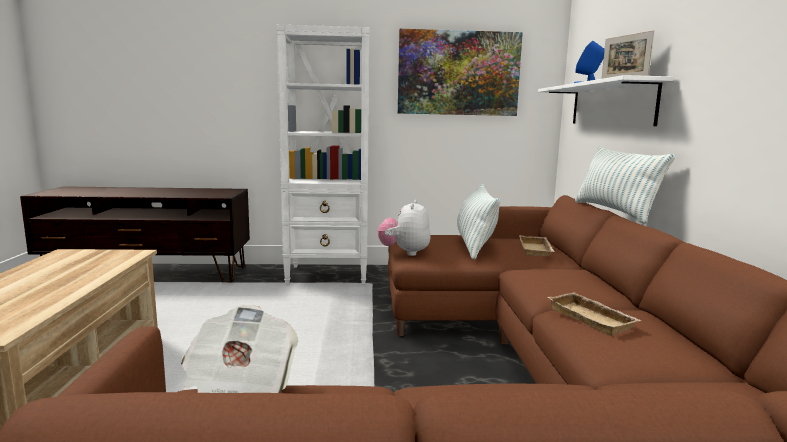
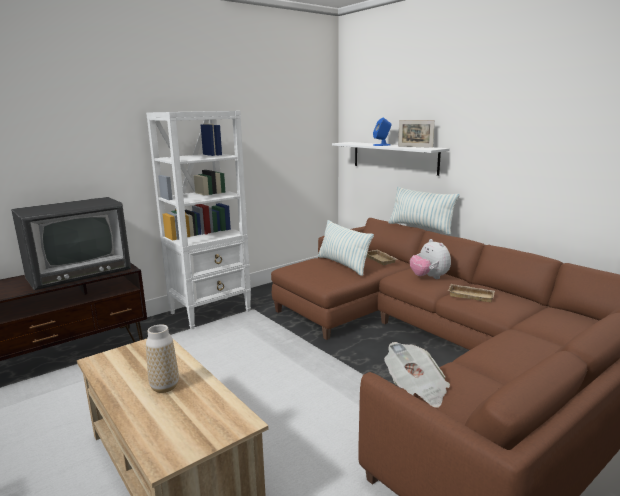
camera: 35 degrees left, 5 degrees up
(41, 284) = (165, 387): none -> vase
(189, 192) = (79, 272): none -> television
(405, 252) = (313, 281): plush toy -> plush toy (429, 277)
(458, 73) = (276, 134): picture -> none

